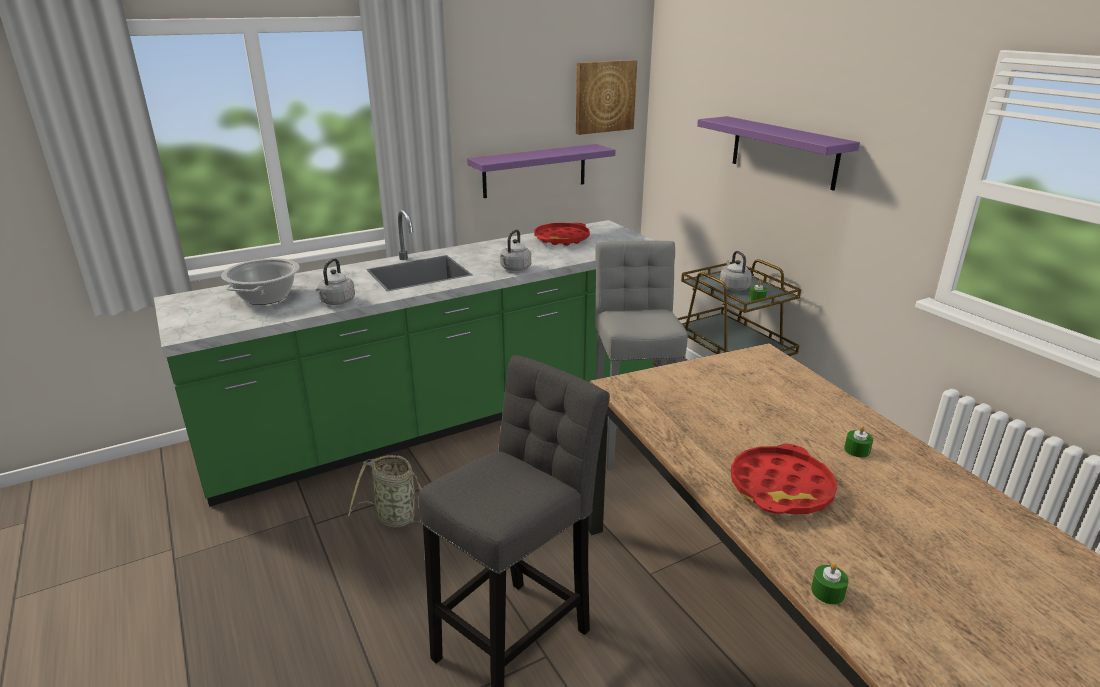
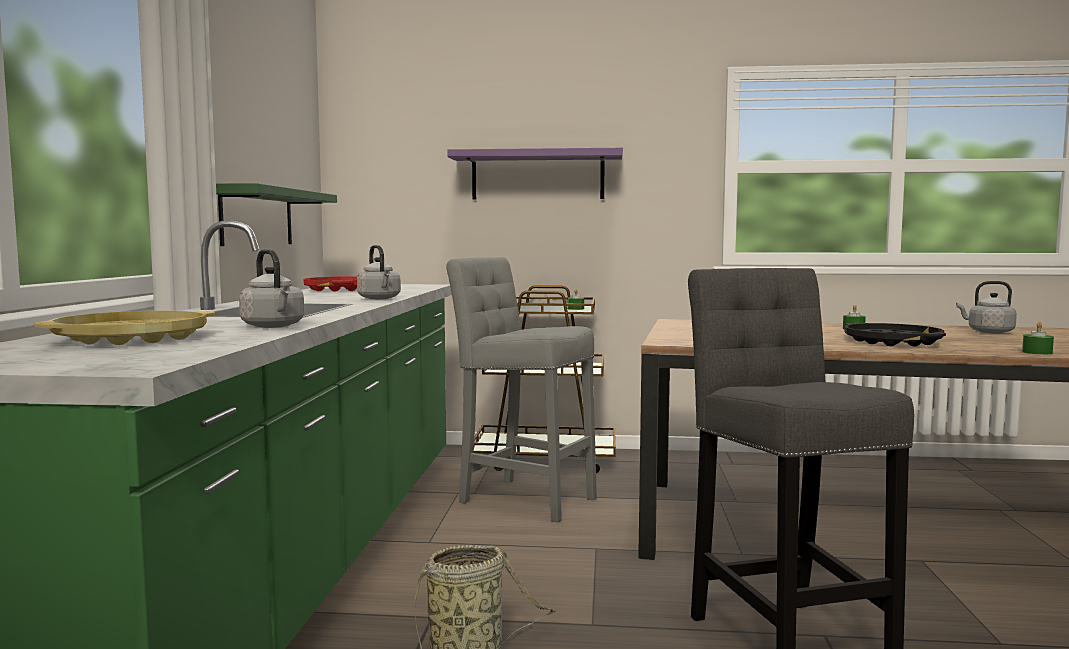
camera: 55 degrees left, 20 degrees down
(266, 297) = (131, 338): cooking pot -> yellow tray
(535, 170) = (257, 217): purple shelf -> green shelf
(604, 96) = (297, 139): picture -> none
(733, 287) = (540, 308): grey kettle -> grey kettle (988, 332)
(781, 488) = (892, 342): red tray -> black tray

